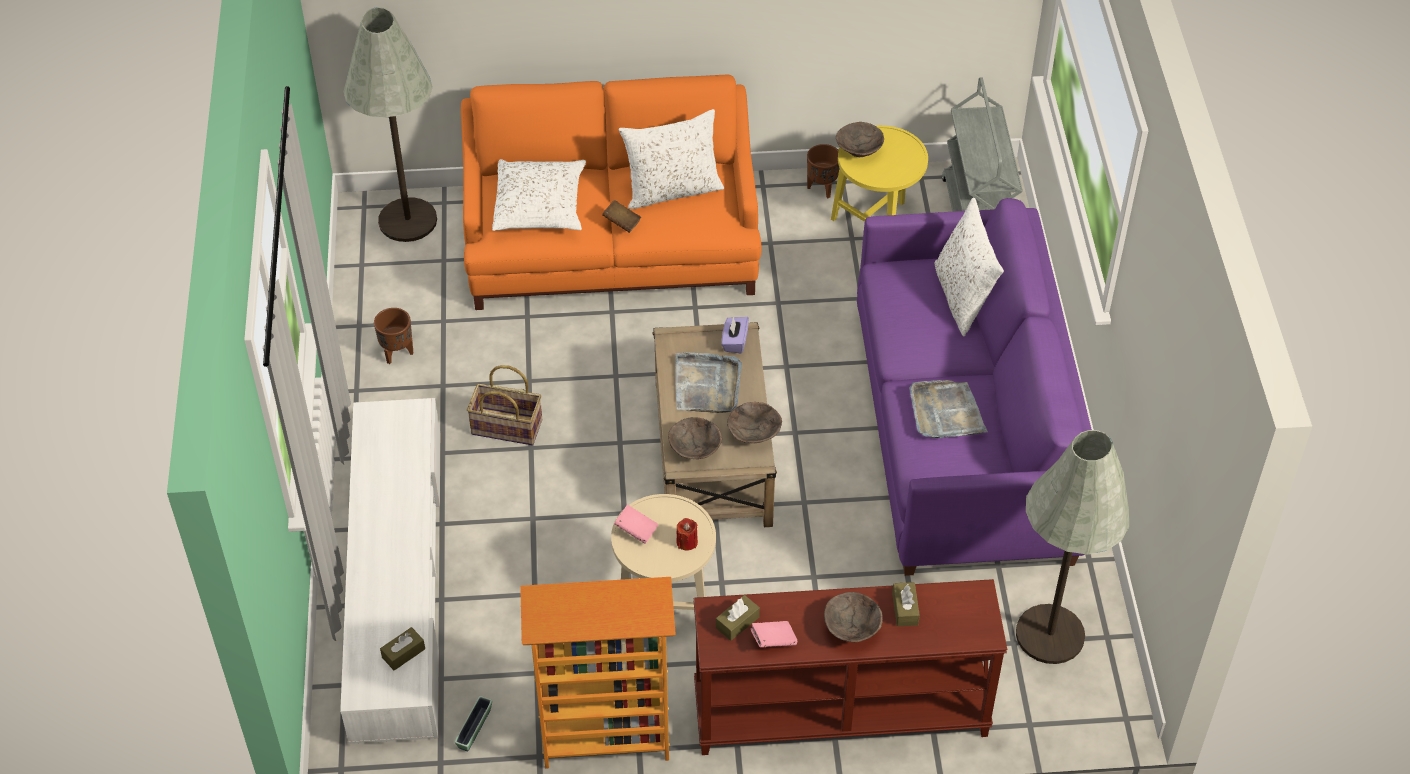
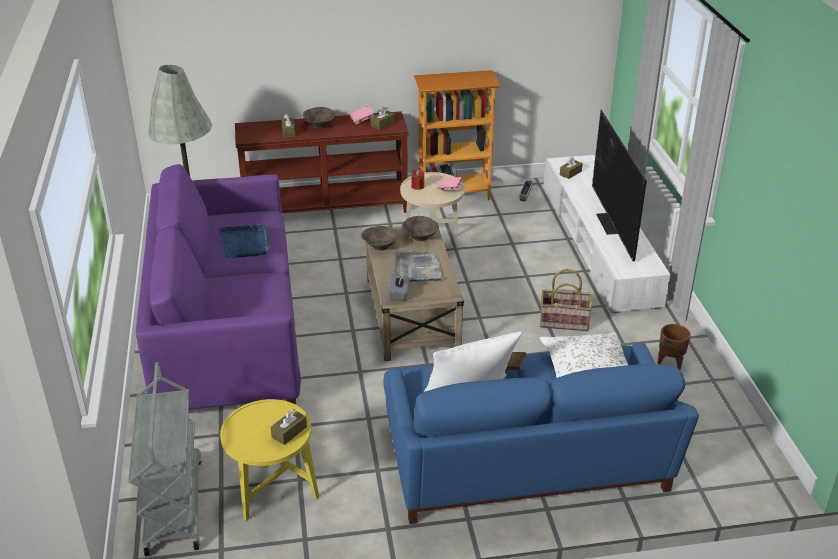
camera: 175 degrees right, 15 degrees down
(387, 513) = (612, 223): none -> television
(407, 220) = (724, 469): grey floor lamp -> none
(611, 242) = (526, 461): orange sofa -> blue sofa
(734, 342) = (399, 294): purple tissue box -> grey tissue box
(822, 188) = (326, 530): brown planter -> none
(859, 150) = (289, 432): brown bowl -> brown tissue box
(945, 413) = (245, 243): grey tray -> blue tray
(963, 297) = (215, 312): white pillow -> none

